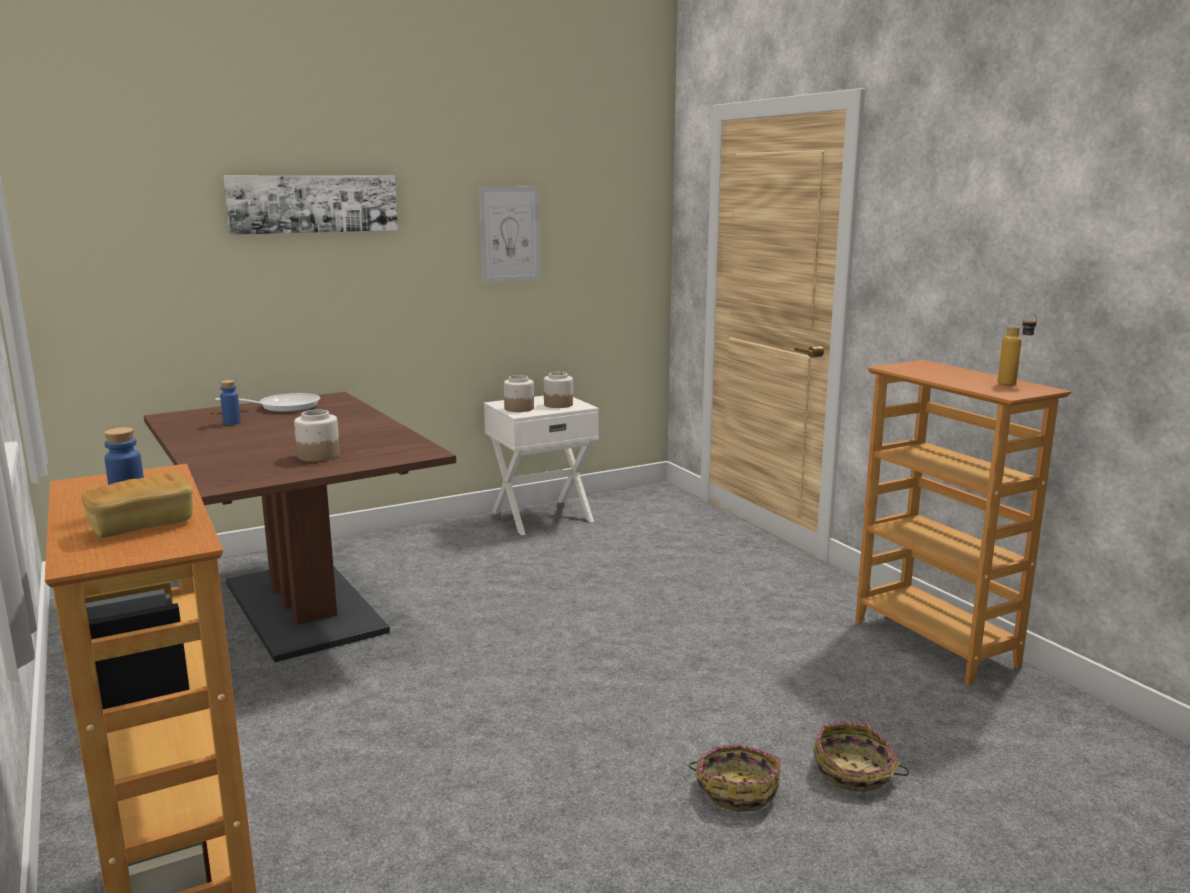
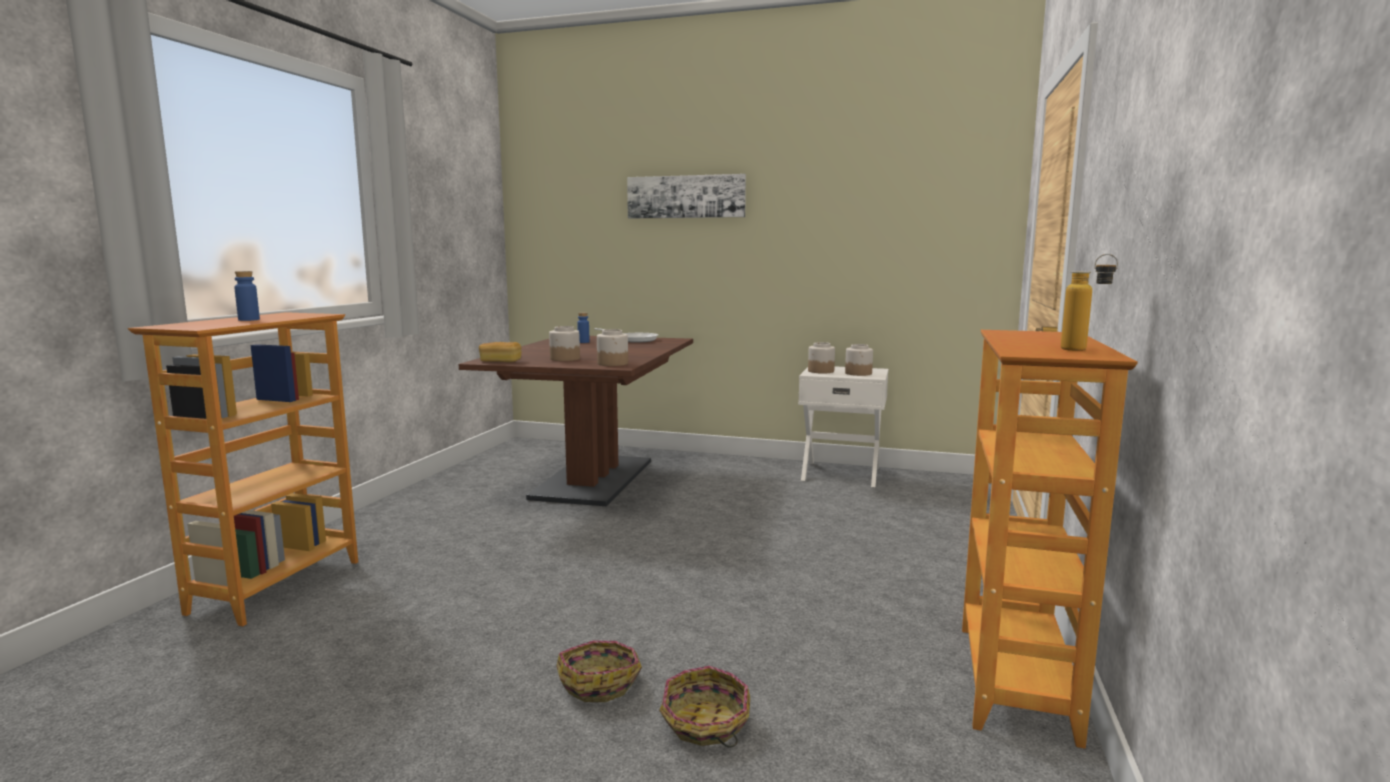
camera: 45 degrees right, 5 degrees down
(142, 526) = (222, 323): bread -> bread (500, 361)
(403, 450) = (613, 363): none -> jar
(510, 234) = (844, 222): picture -> none

